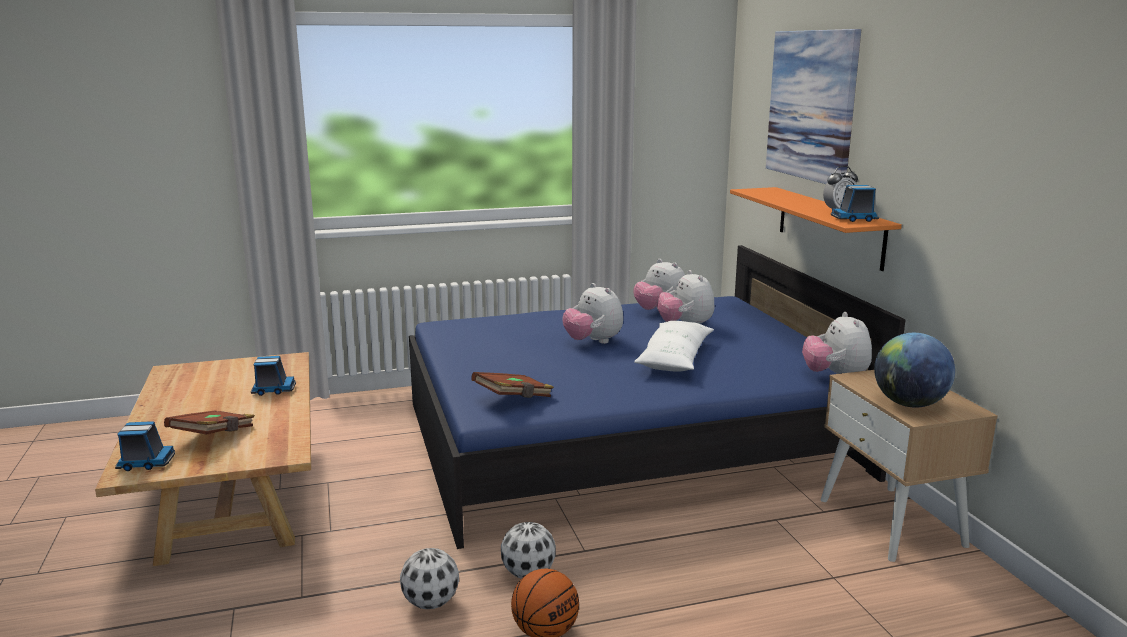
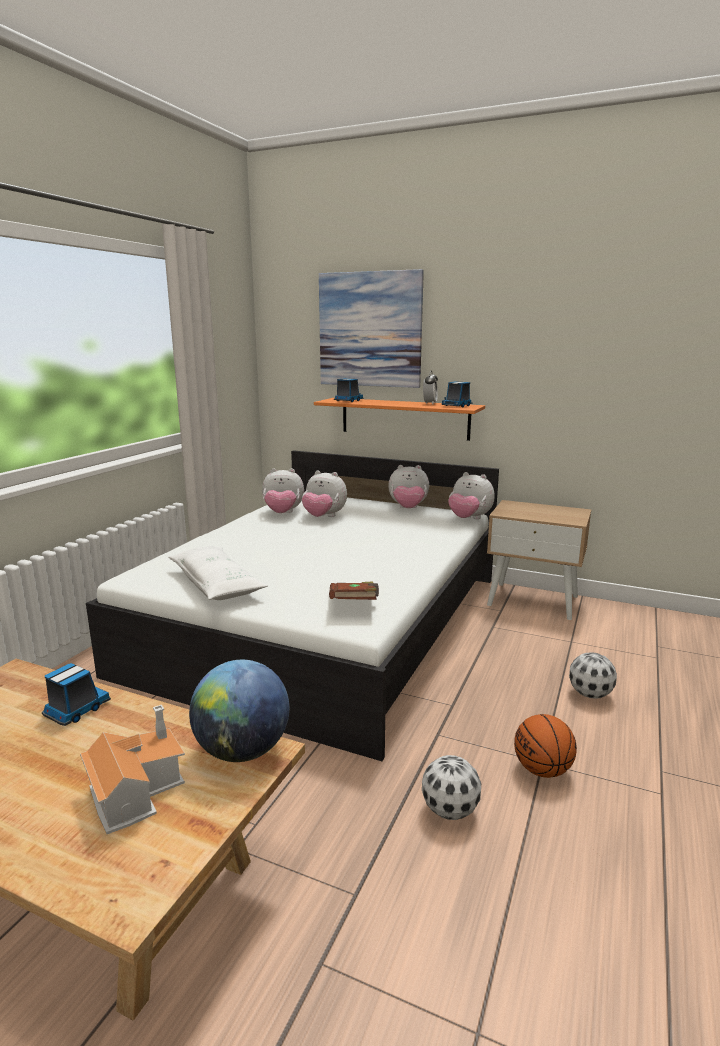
camera: 50 degrees left, 0 degrees up
(145, 463) = (121, 874): toy truck -> toy truck (348, 401)
(214, 436) = (135, 789): brown book -> toy house
(529, 574) = (458, 742): football -> football (590, 694)
(593, 342) = (295, 546): plush toy -> plush toy (408, 508)
(626, 439) = (325, 622): blue bed -> white bed
(675, 358) = (371, 538): white pillow -> white pillow (216, 584)
(909, 404) = (556, 516): globe -> globe (242, 751)

